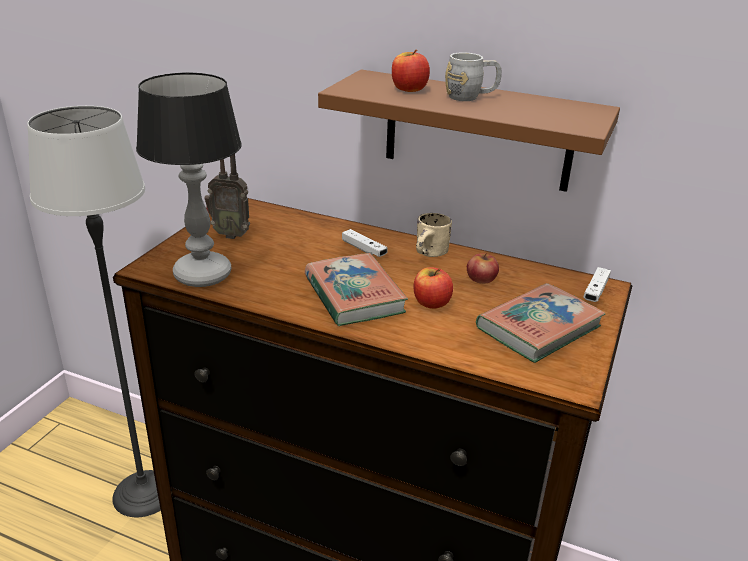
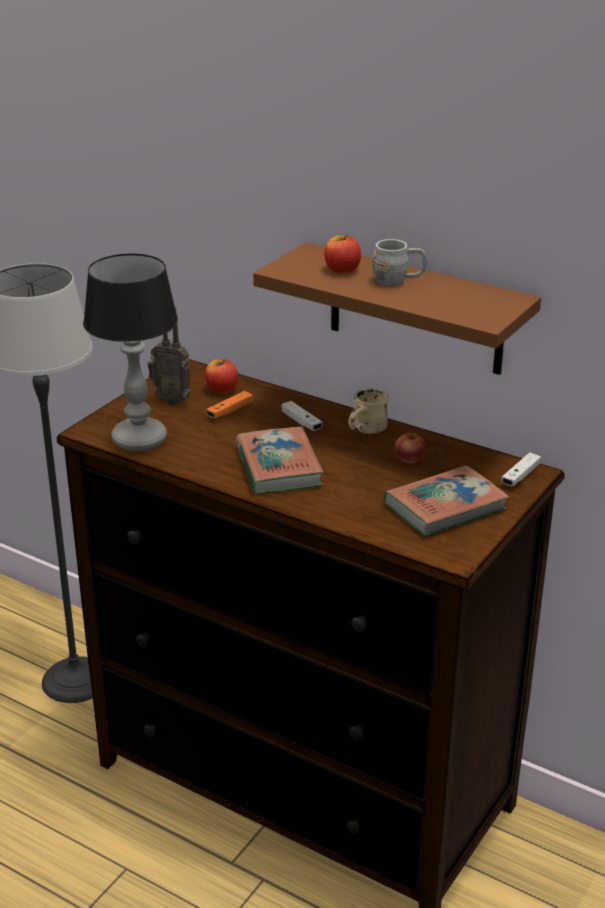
camera: 10 degrees right, 0 degrees up
(290, 242) = (230, 411): none -> orange game controller
(431, 303) = (350, 478): apple -> apple (221, 389)

